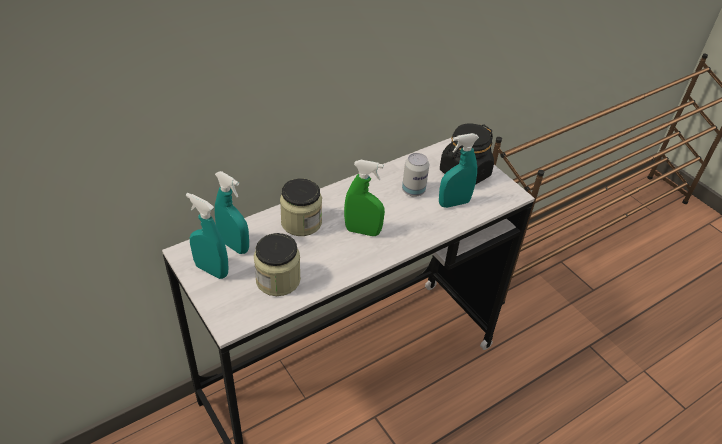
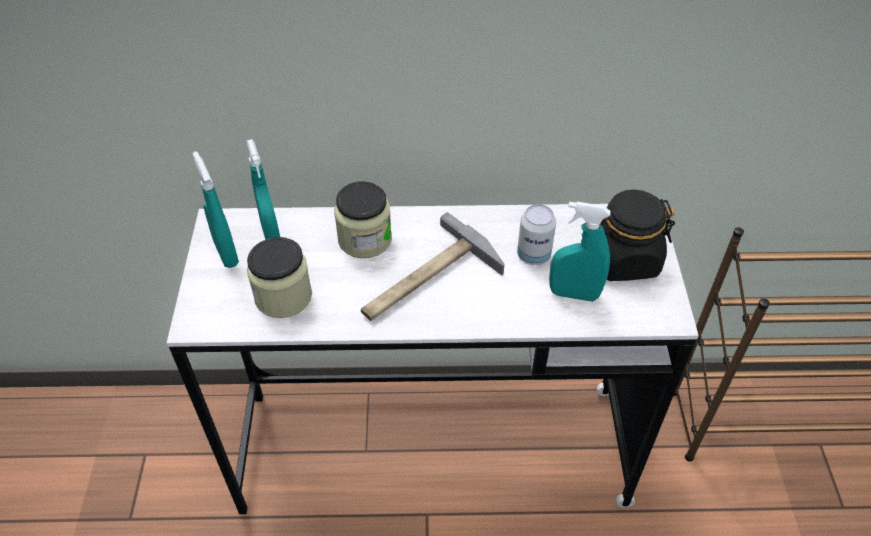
camera: 35 degrees right, 5 degrees up
(362, 231) = (426, 280): green spray bottle -> hammer

